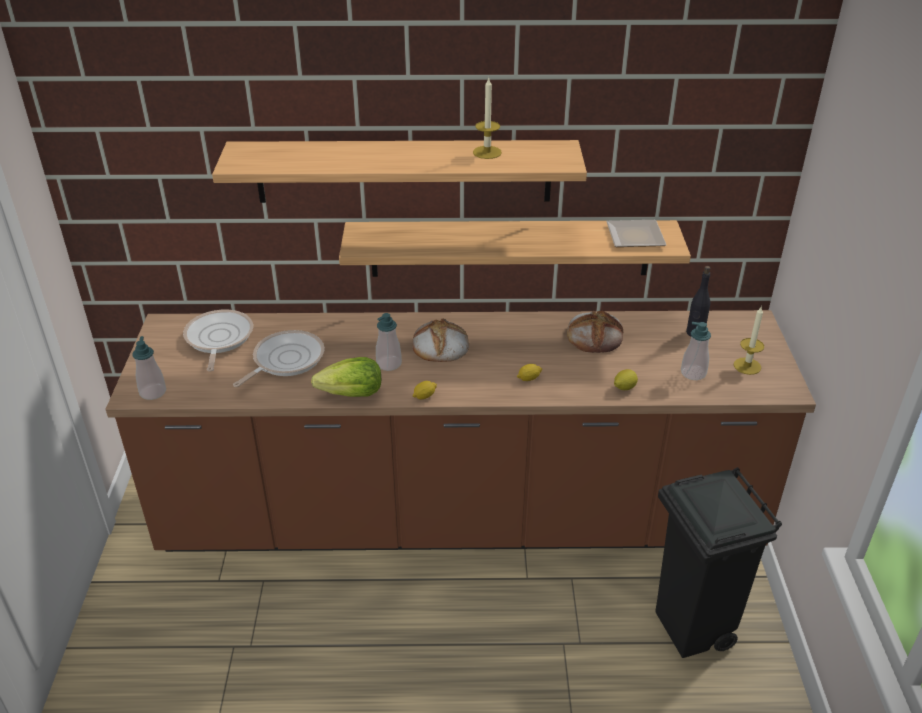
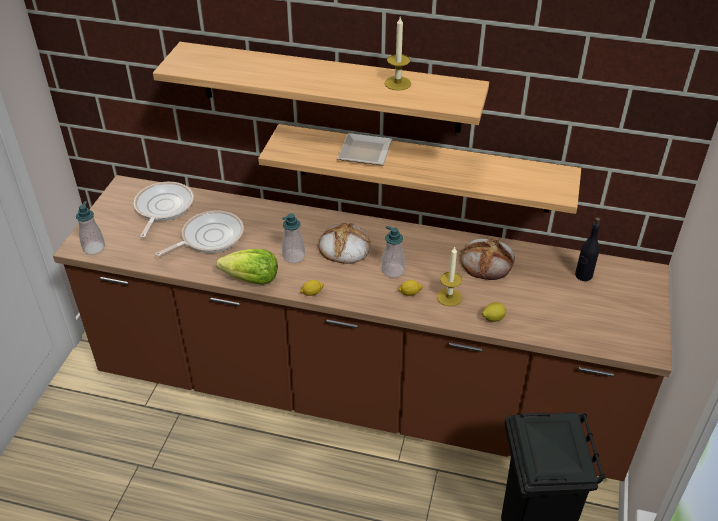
camera: 15 degrees right, 5 degrees up
(633, 236) = (530, 178): plate -> plate (363, 151)
(693, 373) = (564, 316): soap dispenser -> soap dispenser (393, 270)
(747, 366) = (619, 318): candle -> candle (449, 297)

